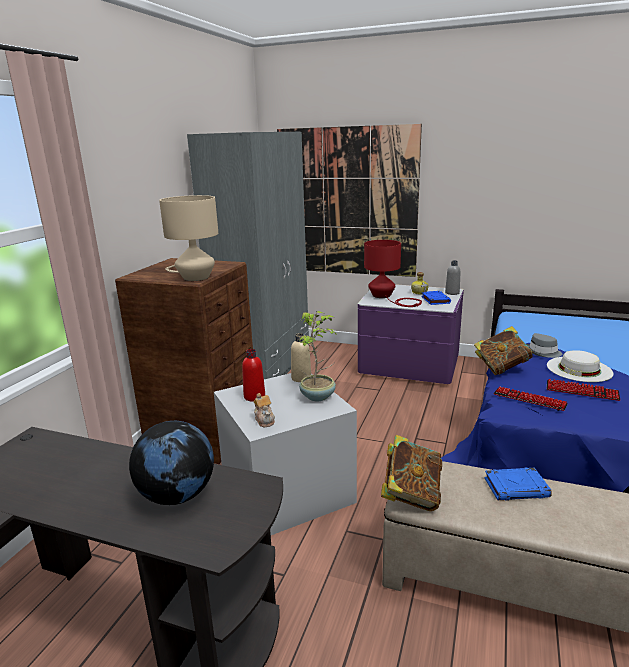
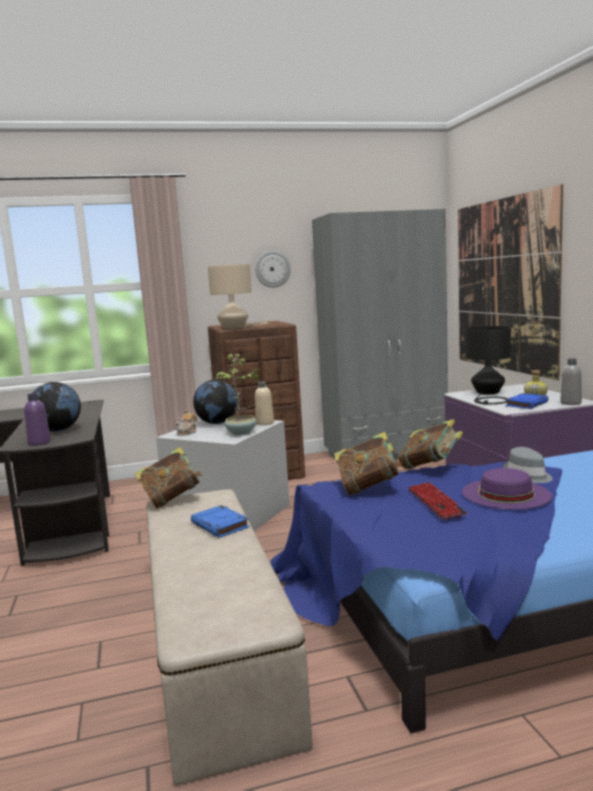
camera: 55 degrees right, 10 degrees down
(158, 195) = (272, 269): none -> wall clock
(233, 523) = (39, 443): none -> purple bottle
(254, 396) = (217, 423): red bottle -> globe
(391, 298) = (489, 395): red table lamp -> black table lamp
(529, 400) = (368, 488): keyboard -> book
(579, 369) = (506, 493): white hat -> purple hat

